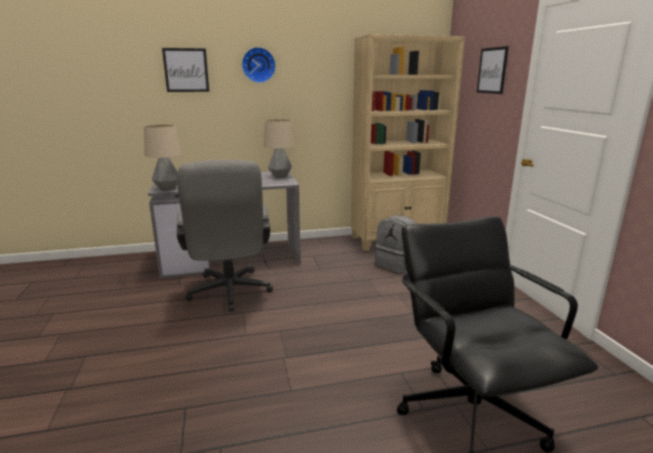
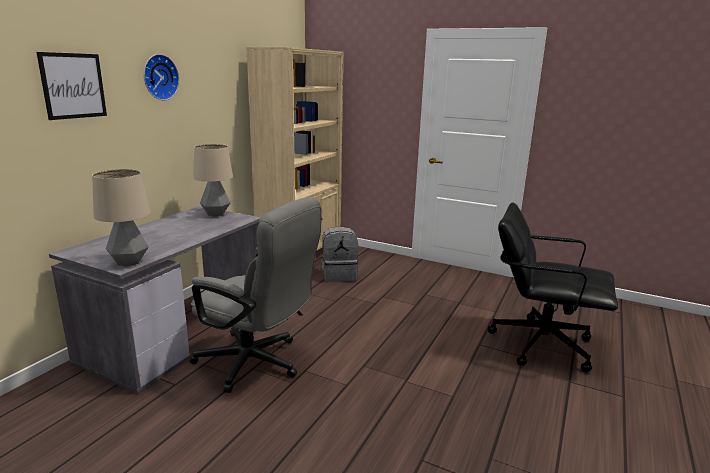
camera: 50 degrees left, 0 degrees up
(492, 70) = (376, 84): picture -> none

